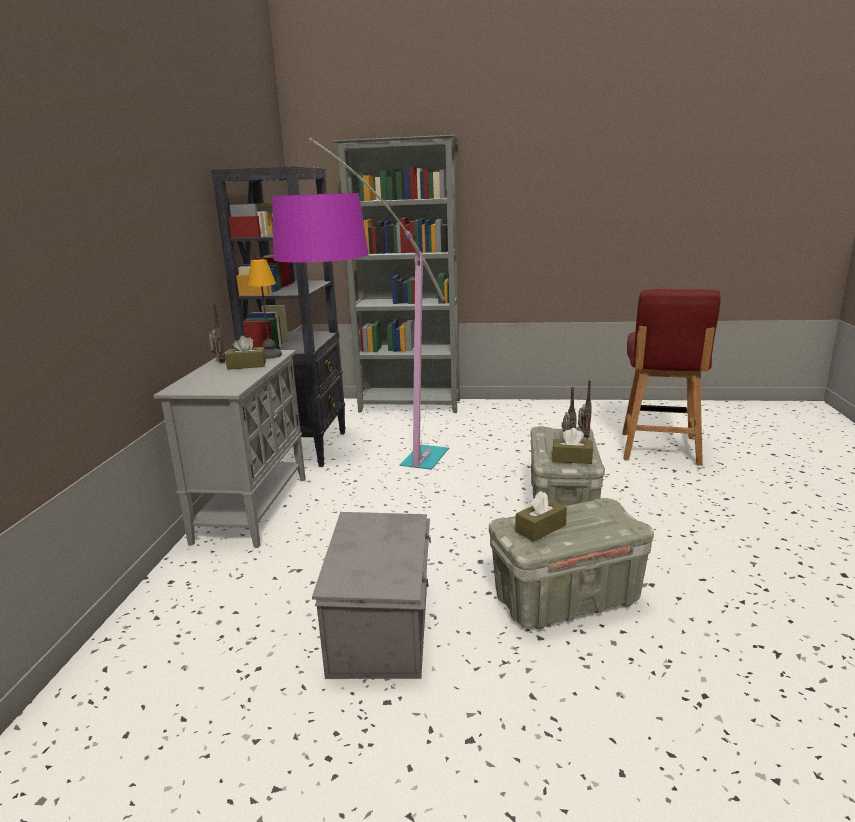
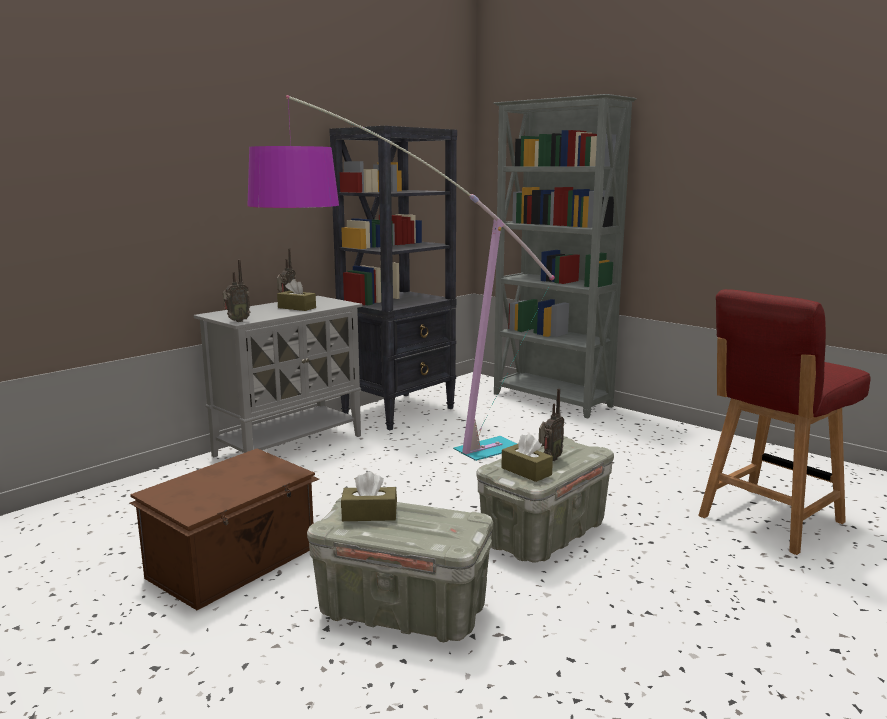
camera: 35 degrees right, 5 degrees down
(270, 355) = (331, 304): table lamp -> none
(383, 625) = (235, 563): grey storage box -> brown storage box
(583, 437) = (583, 457): radio -> radio (236, 321)

